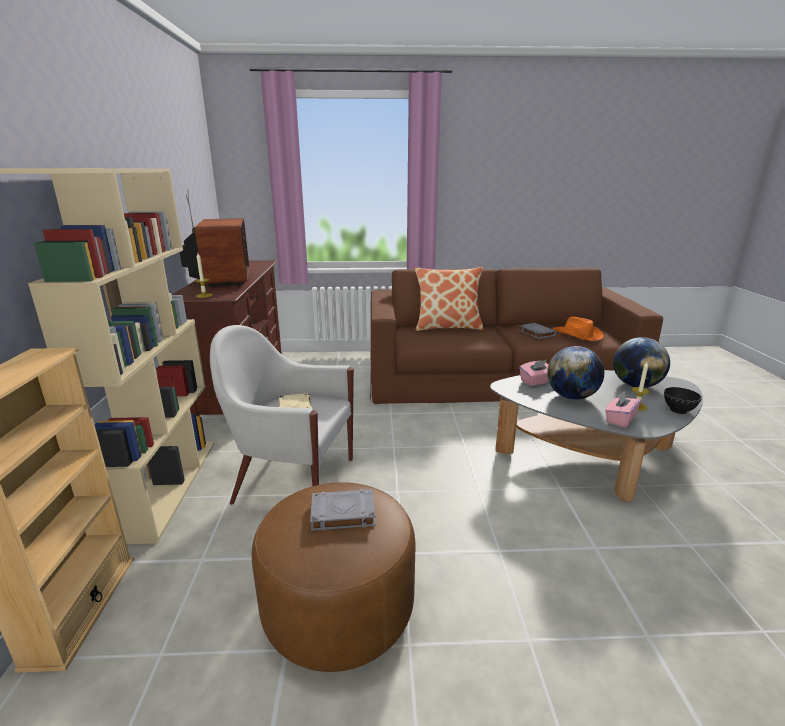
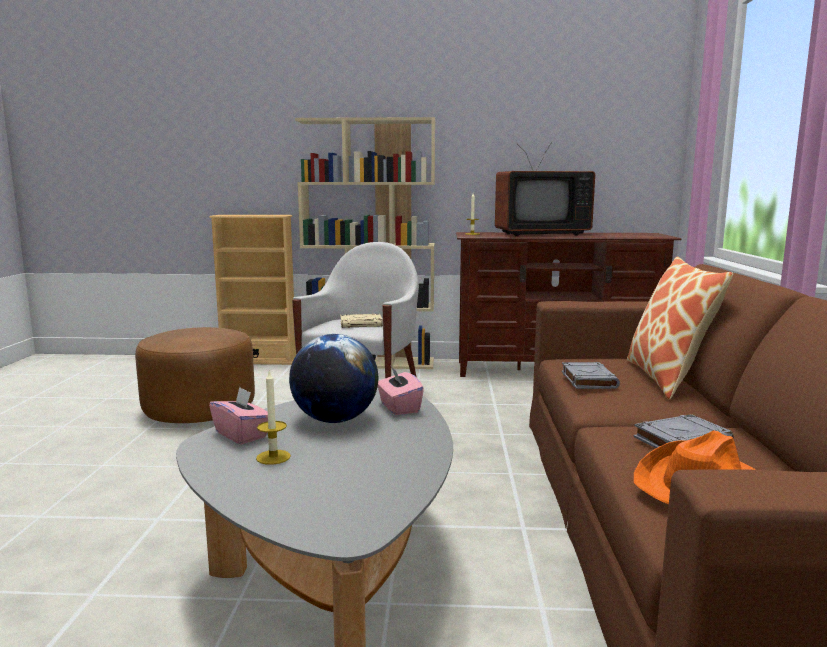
camera: 95 degrees right, 10 degrees down
(342, 513) = (199, 334): grey book -> grey book (588, 380)
(636, 385) = (356, 479): globe -> none
(678, 410) = (233, 488): black bowl -> none

